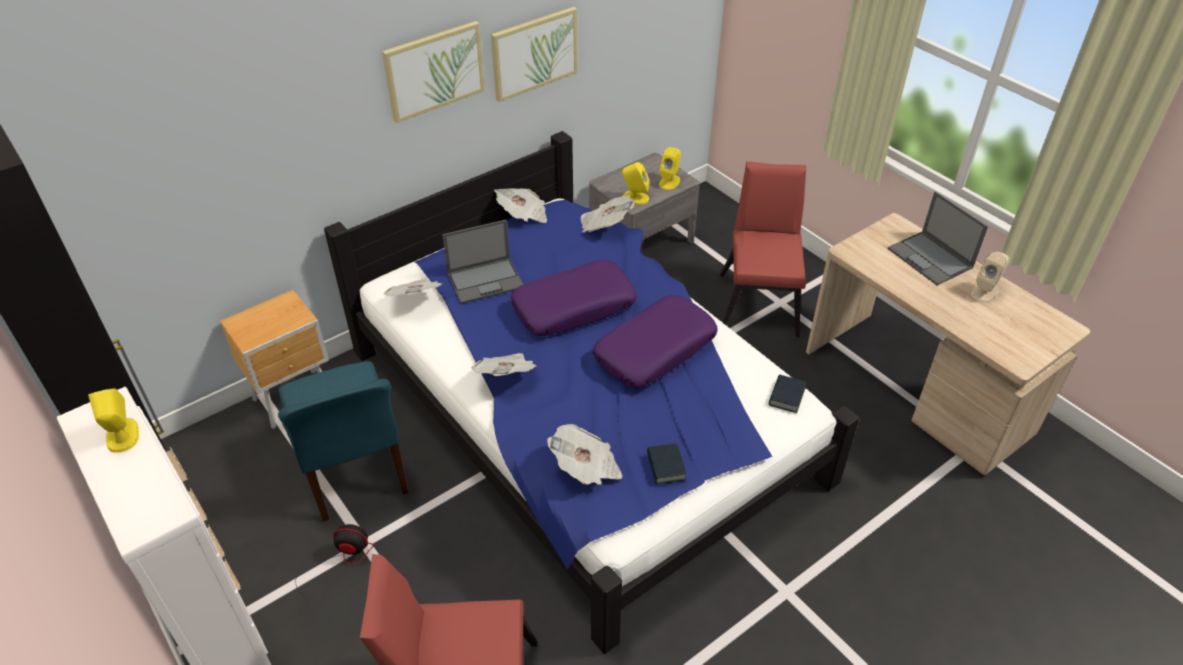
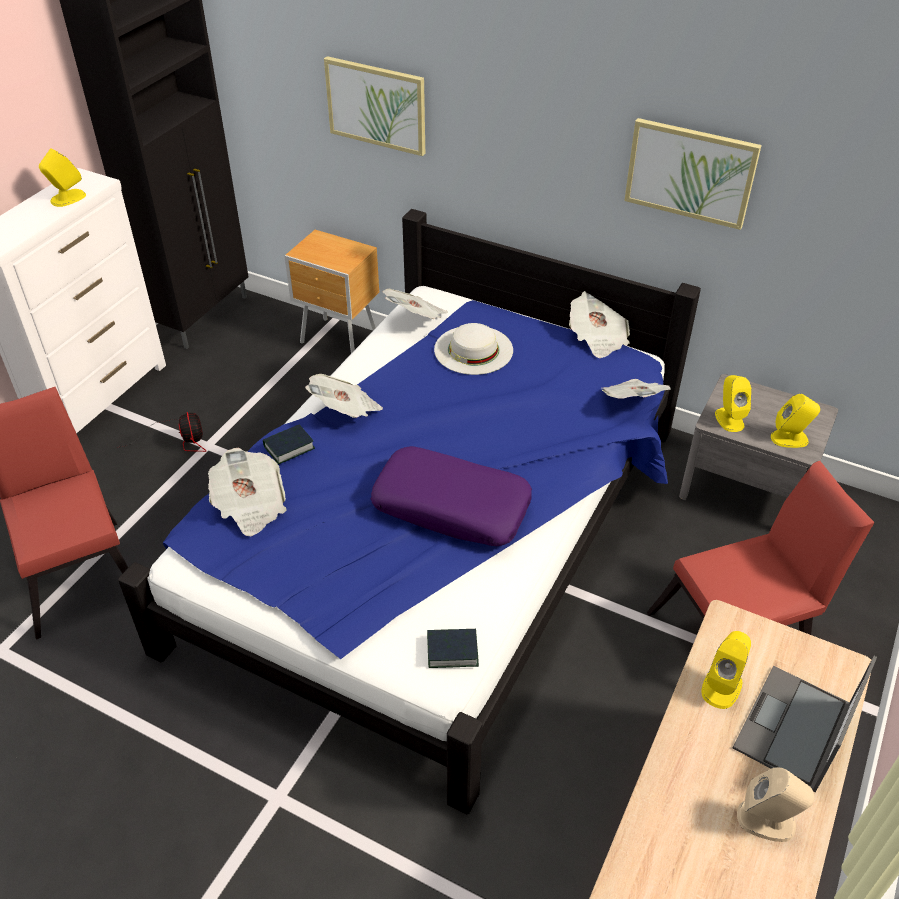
camera: 65 degrees right, 0 degrees up
(354, 470) = (280, 407): blue chair -> none
(434, 70) = (560, 121): picture -> picture (376, 105)
(486, 280) = (473, 350): laptop -> white hat
(574, 307) = (478, 423): purple pillow -> none
(665, 467) = (278, 566): book -> book (289, 447)
(893, 272) = (722, 686): none -> yellow speaker

